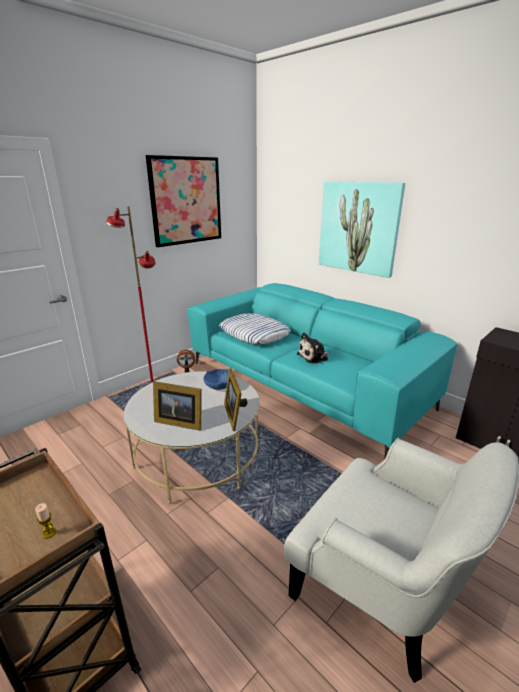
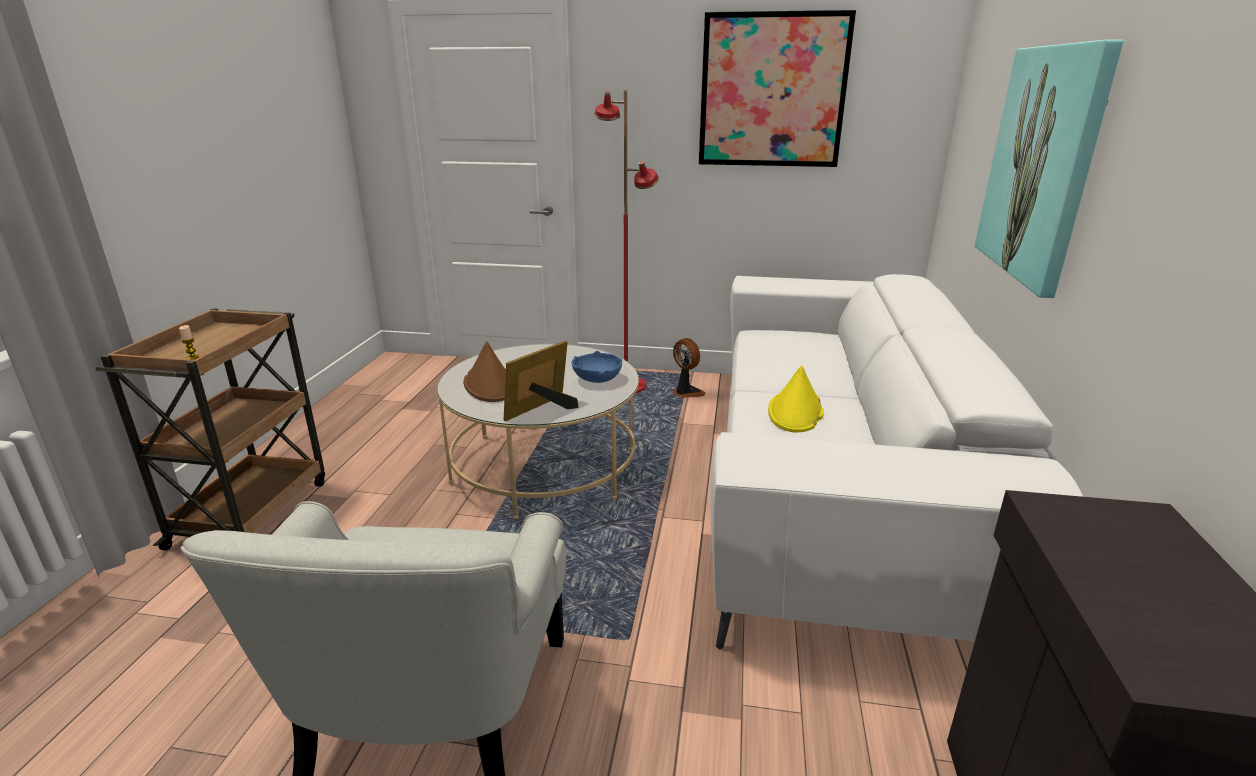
camera: 55 degrees right, 0 degrees up
(178, 421) = (490, 385): picture frame -> brown hat
(254, 333) = (788, 349): pillow -> none
(303, 384) = (830, 481): turquoise sofa -> white sofa
(314, 357) = (795, 412): plush toy -> yellow hat

